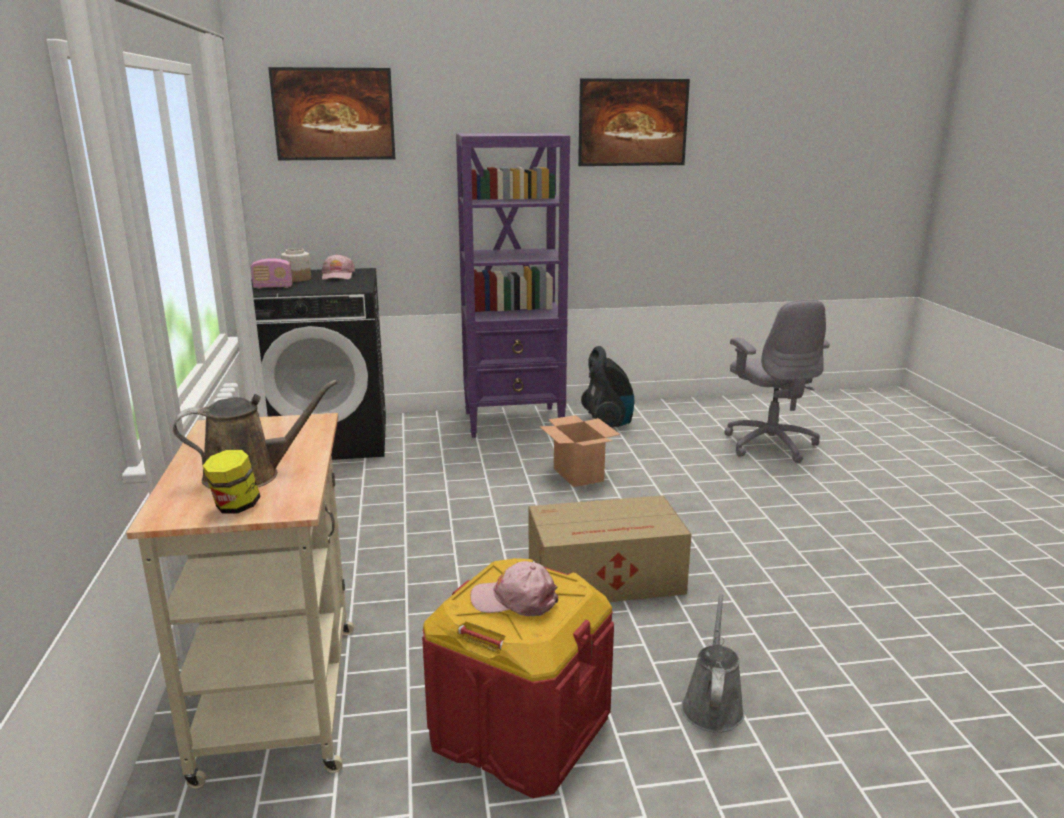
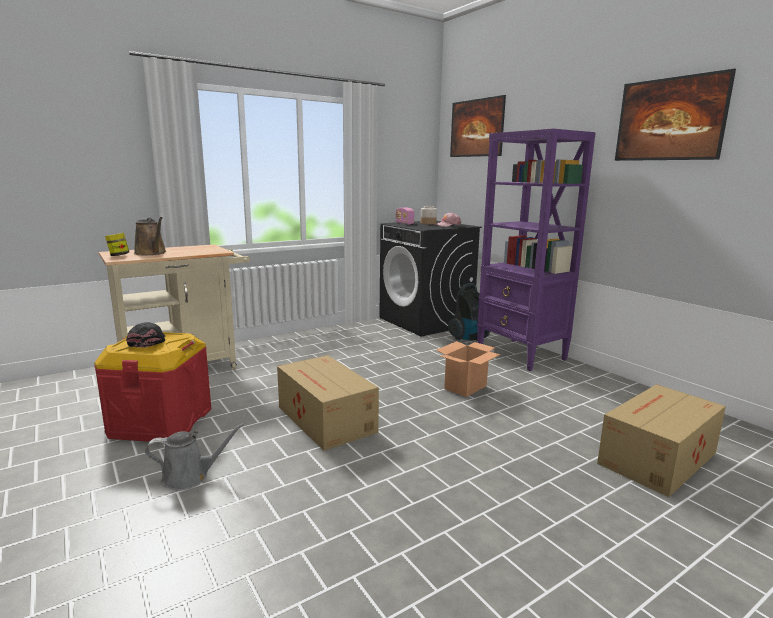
camera: 65 degrees right, 5 degrees down
(515, 600) = (148, 341): pink cap -> black cap
(608, 423) = (574, 382): vacuum cleaner -> vacuum cleaner (471, 338)
(770, 444) = (655, 458): grey office chair -> cardboard box

